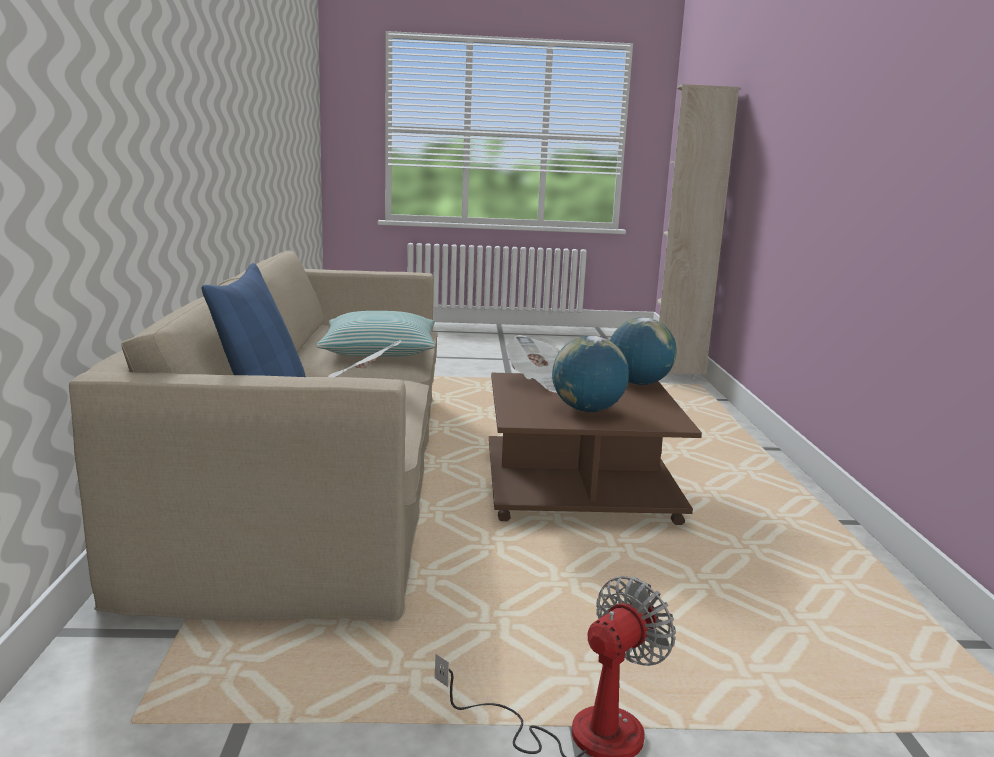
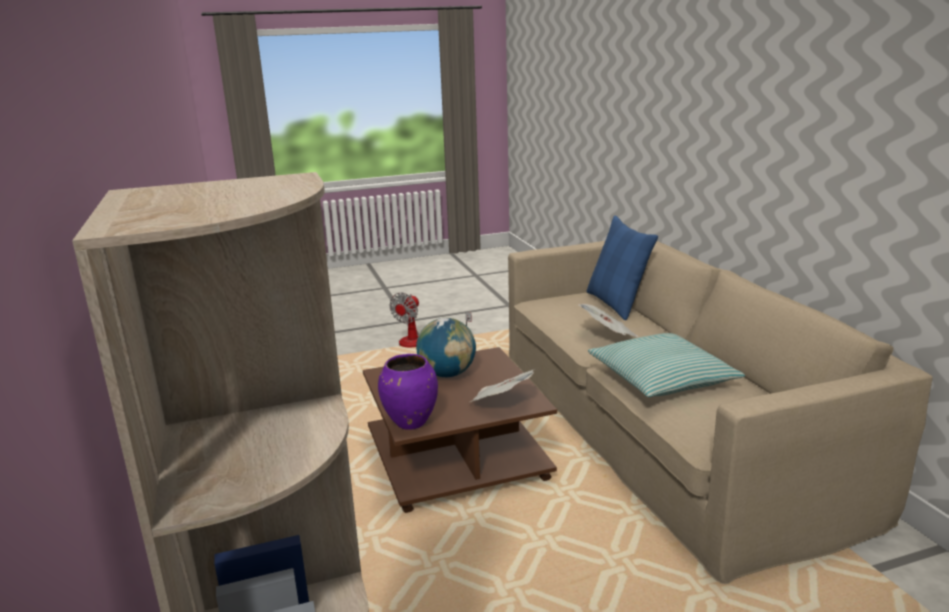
camera: 165 degrees right, 5 degrees up
(638, 383) = (411, 423): globe -> purple vase

